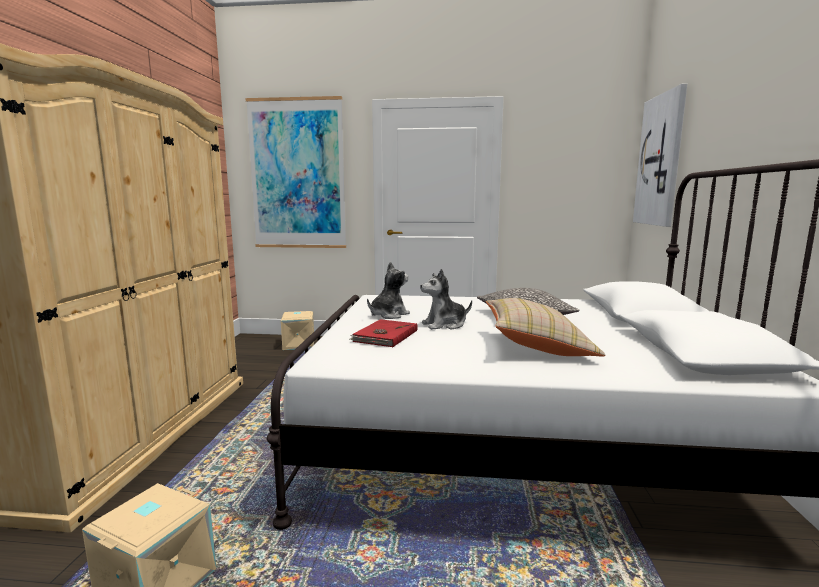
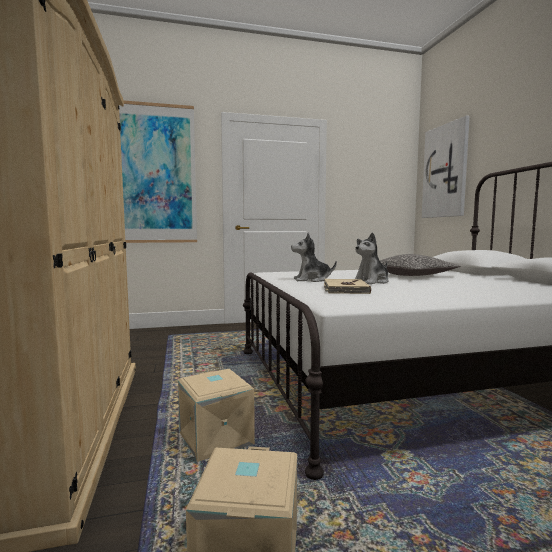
camera: 20 degrees left, 5 degrees down
(298, 344) = (156, 334): beige storage box -> beige storage box (214, 439)
(384, 336) = (344, 289): red book -> beige book
(388, 315) = (312, 280): plush toy -> plush toy turned 120 degrees counterclockwise
(536, 346) = (468, 287): beige pillow -> none

